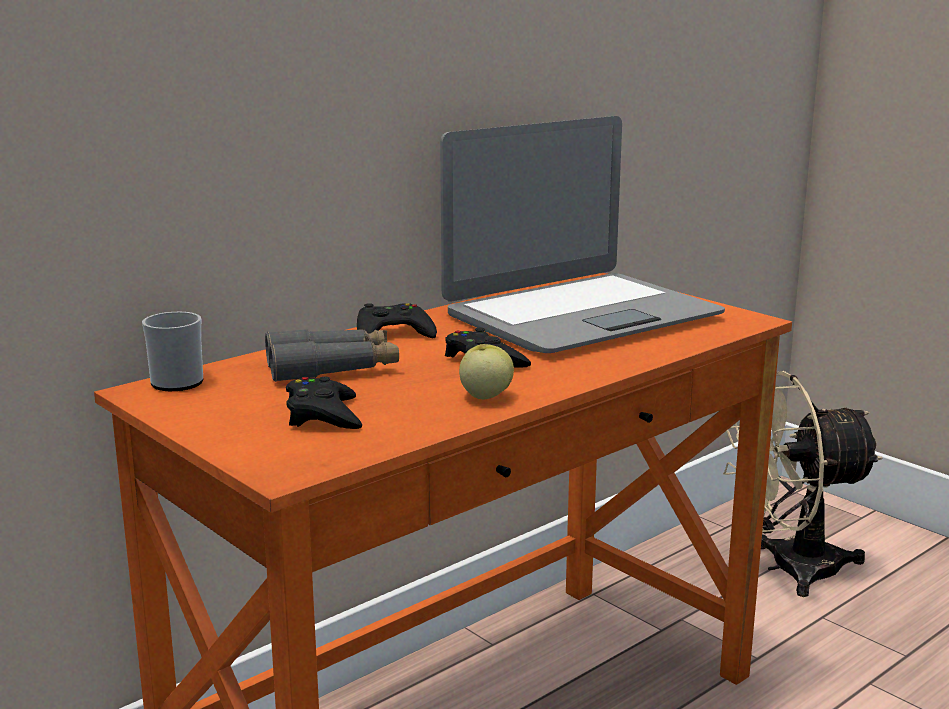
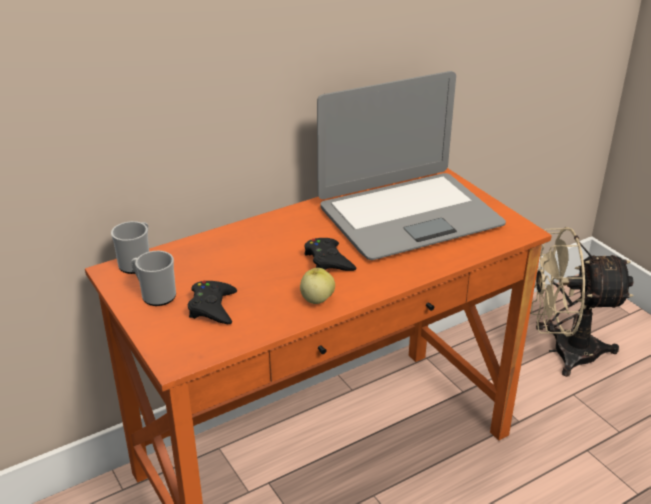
camera: 10 degrees right, 15 degrees up
(223, 409) = (155, 295): none -> mug
(332, 368) = (231, 259): grey binoculars -> none
(392, 334) = (279, 225): black game controller -> none

